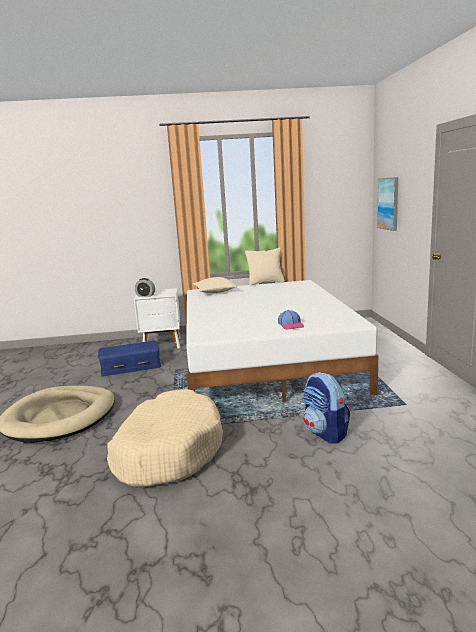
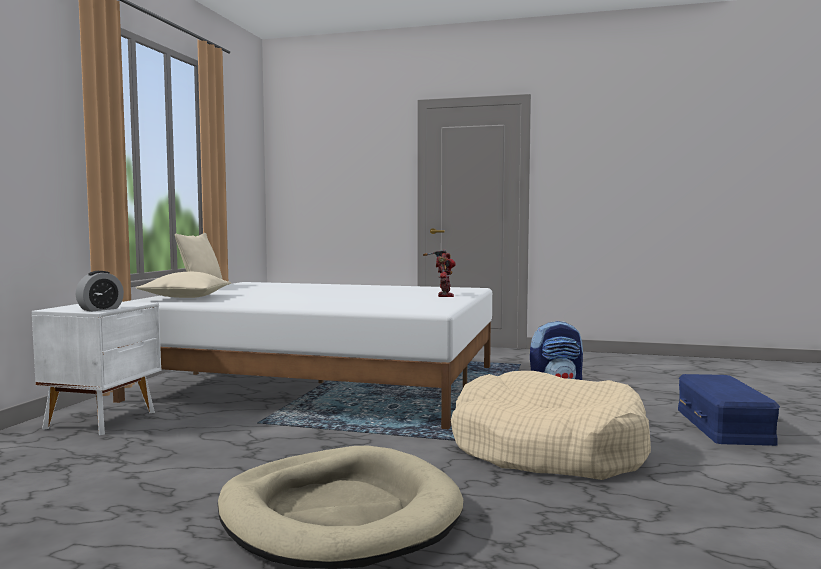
camera: 70 degrees left, 10 degrees down
(131, 366) = (171, 448): blue storage box -> blue storage box (722, 425)
(291, 325) = (443, 295): cap -> toy robot
(388, 203) = (314, 182): picture -> none

